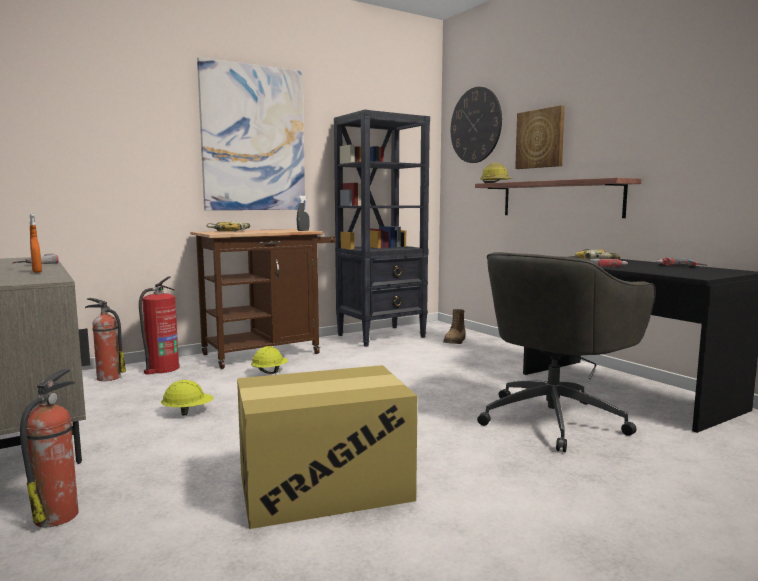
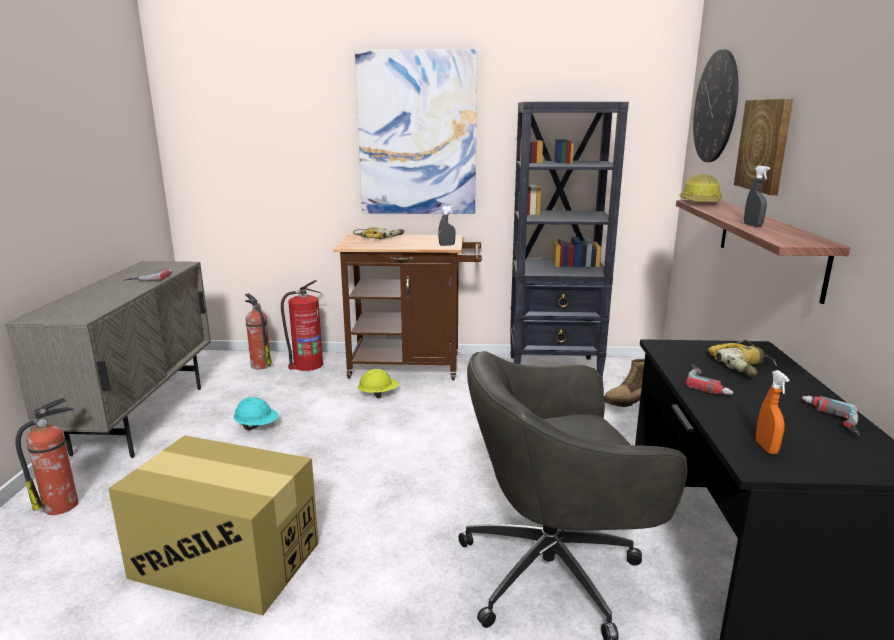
camera: 35 degrees right, 10 degrees up
(37, 272) = (110, 298): orange spray bottle -> orange spray bottle (766, 448)
(188, 412) = (257, 426): yellow hard hat -> turquoise hard hat
(566, 179) = (752, 225): none -> grey spray bottle

